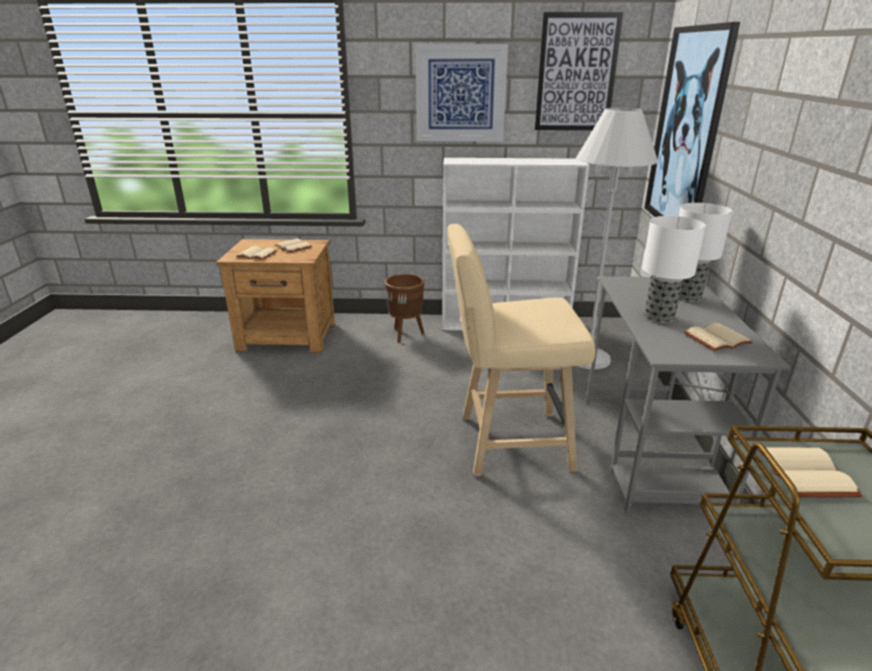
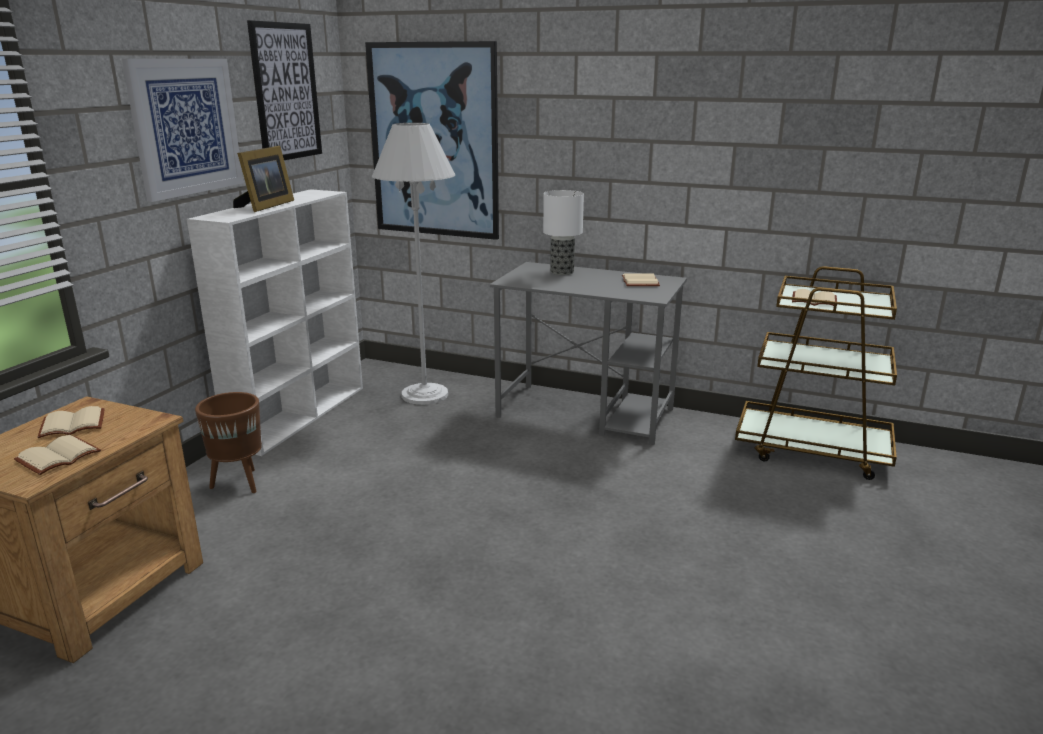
camera: 70 degrees left, 5 degrees down
(502, 161) = (265, 206): none -> picture frame
(507, 442) = (532, 470): beige stool -> none
(659, 317) = (592, 286): table lamp -> none

